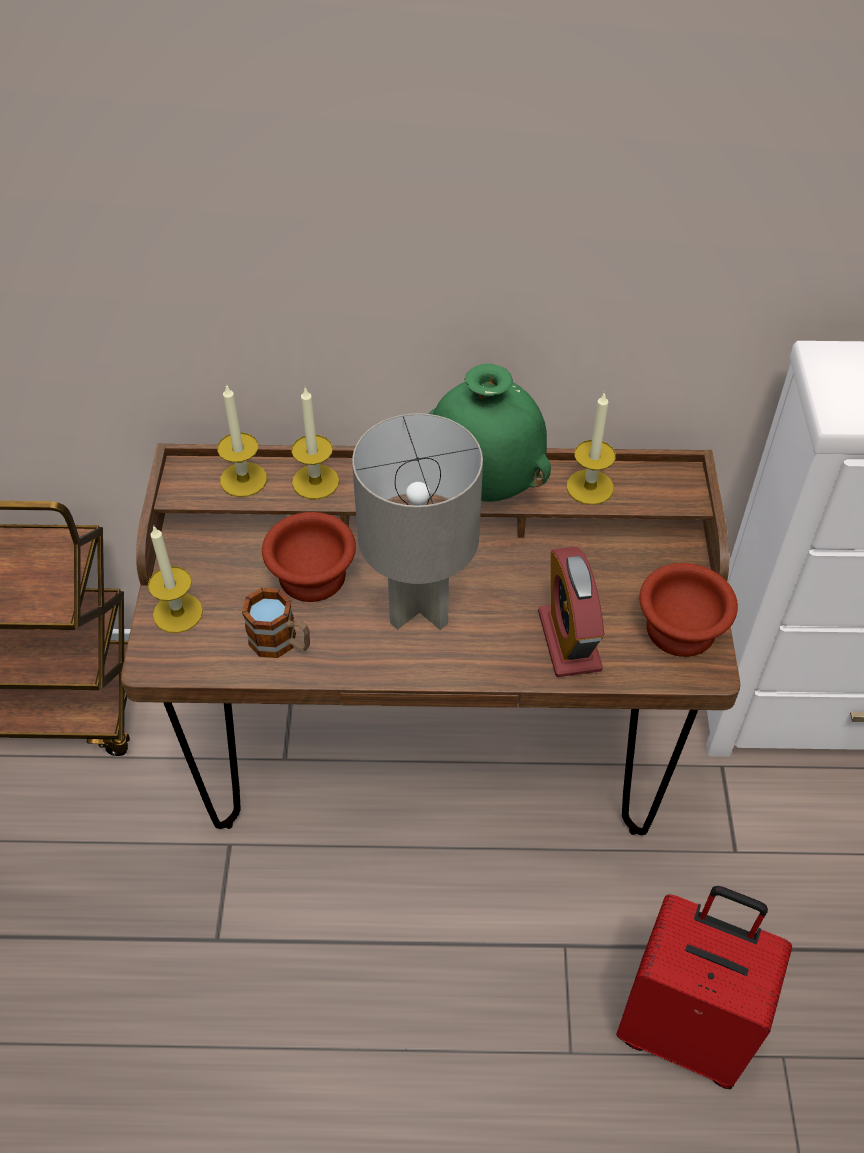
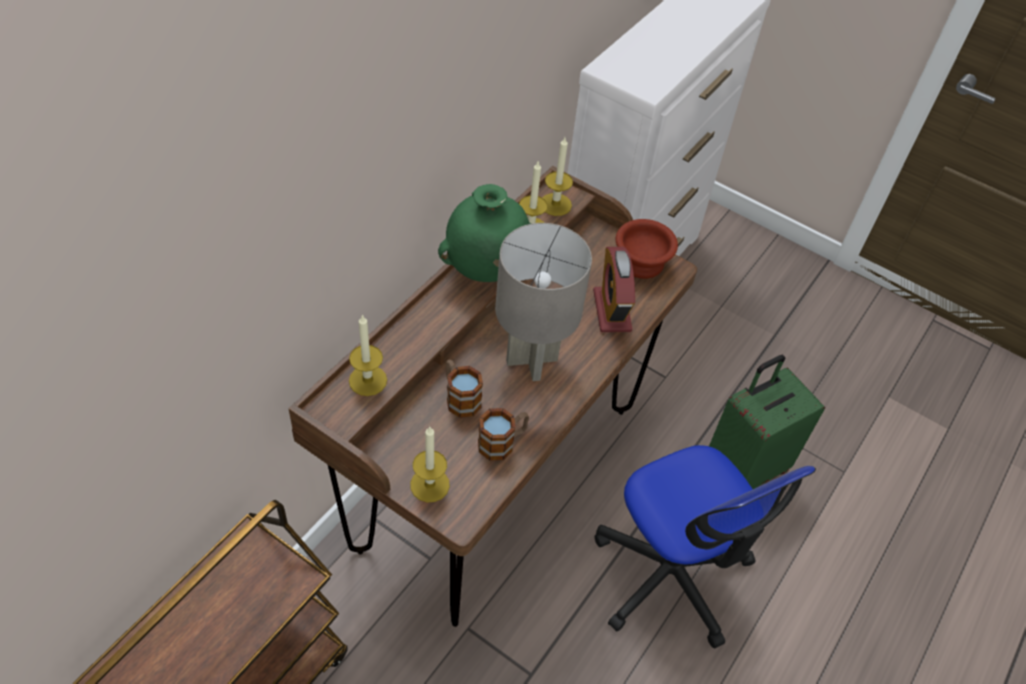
camera: 60 degrees left, 0 degrees up
(311, 574) = (460, 397): brown bowl -> mug
(315, 482) = (406, 345): candle -> candle (555, 204)
(451, 1021) = (671, 574): none -> office chair
(569, 640) = (612, 310): alarm clock -> alarm clock turned 60 degrees clockwise
(684, 1027) = (744, 467): red suitcase -> green suitcase

